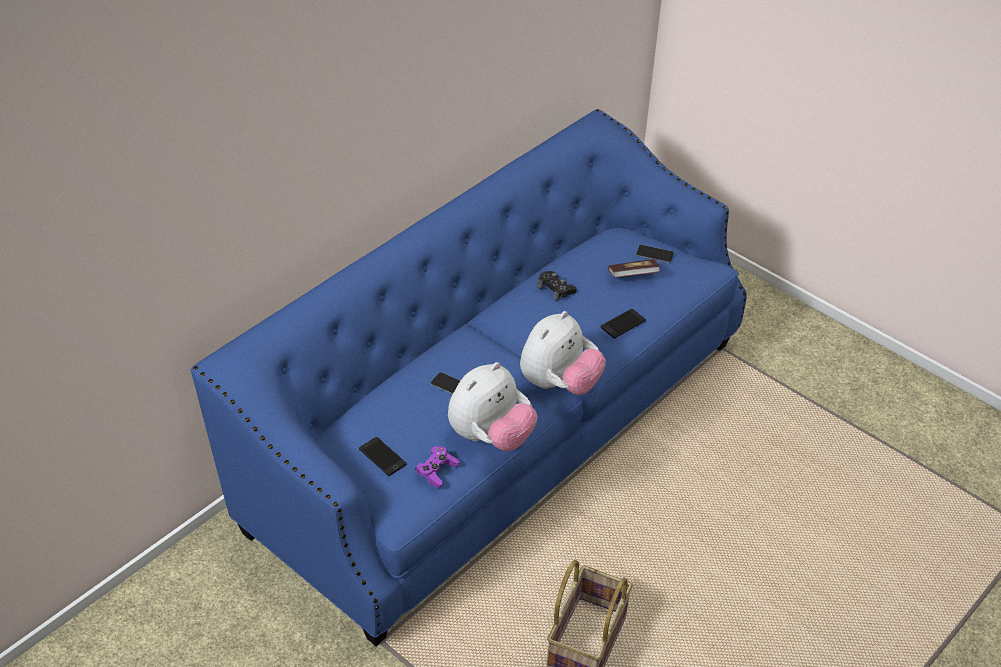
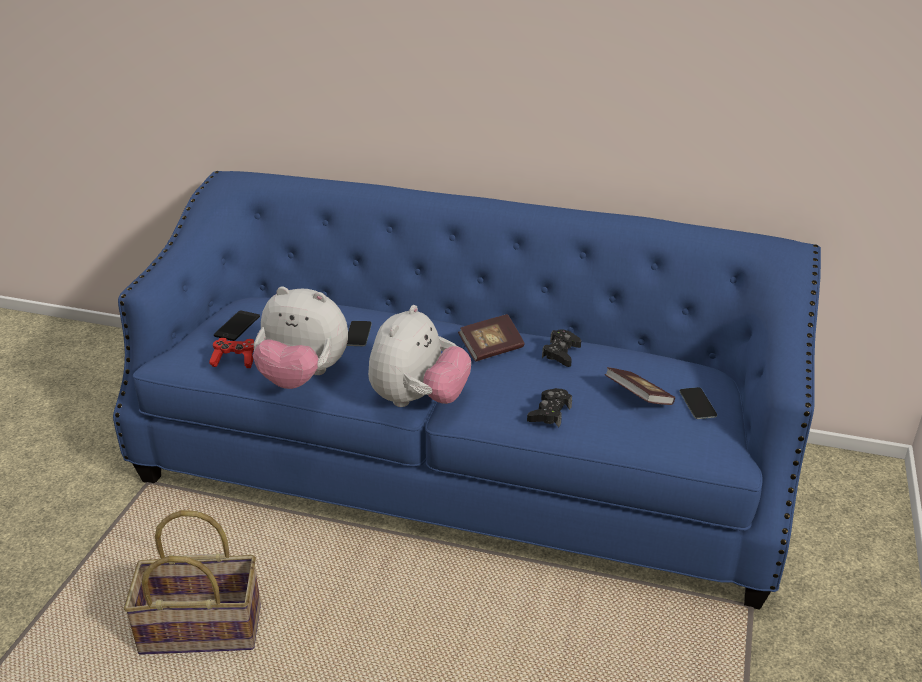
camera: 65 degrees right, 10 degrees down
(437, 471) = (234, 360): purple game controller -> red game controller
(523, 321) = (491, 349): none -> book
(559, 384) = (418, 400): plush toy -> plush toy turned 75 degrees counterclockwise
(623, 324) = (549, 413): phone -> black game controller

